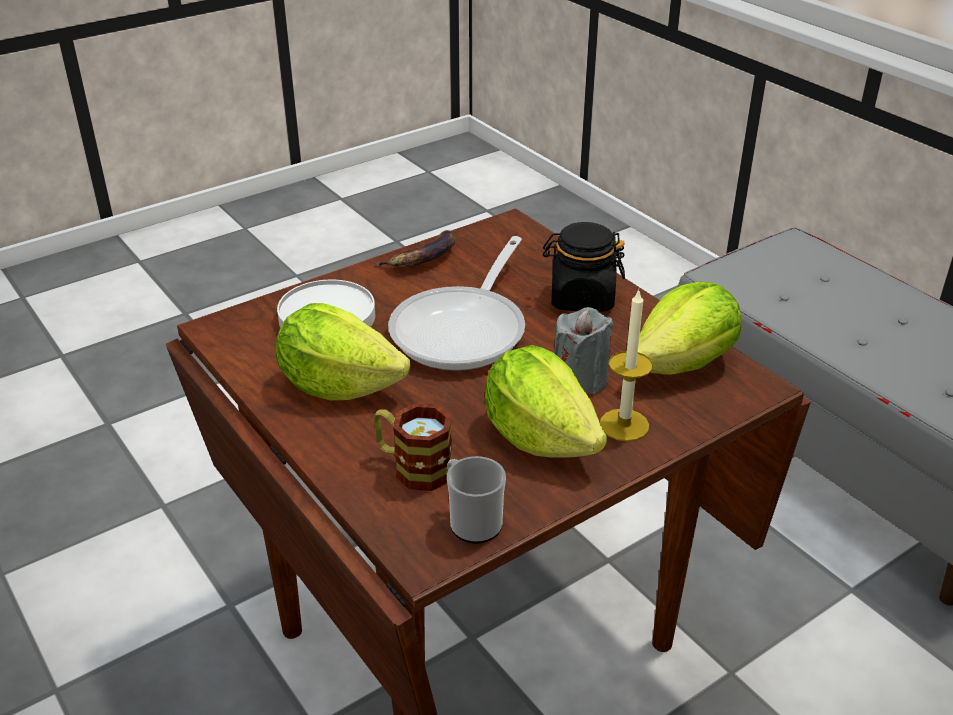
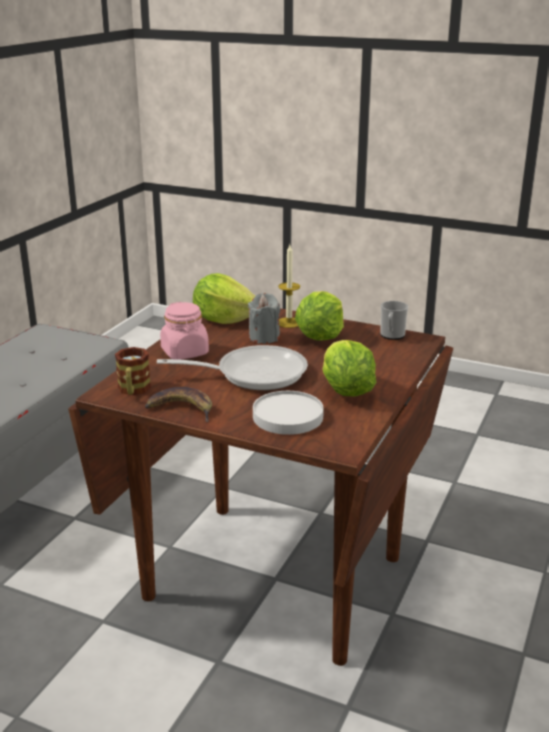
camera: 120 degrees left, 10 degrees down
(413, 467) = (378, 355): mug -> mug (133, 391)
(581, 298) = (185, 352): black jar -> pink jar

